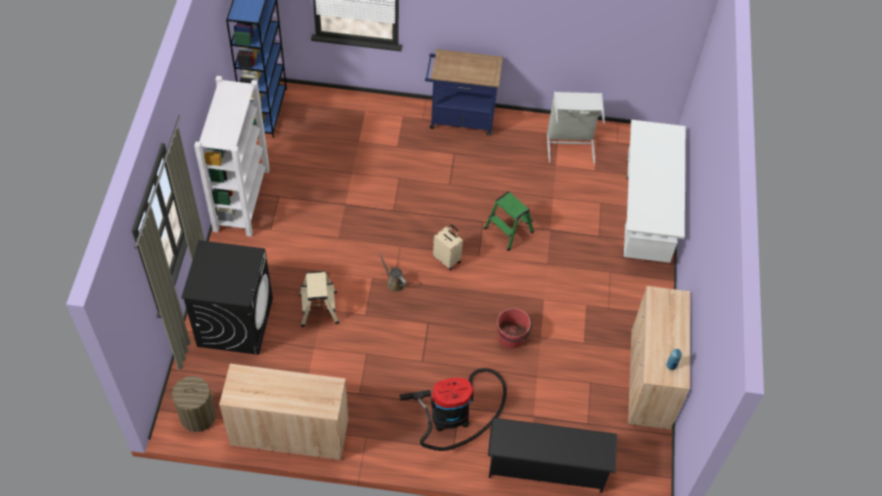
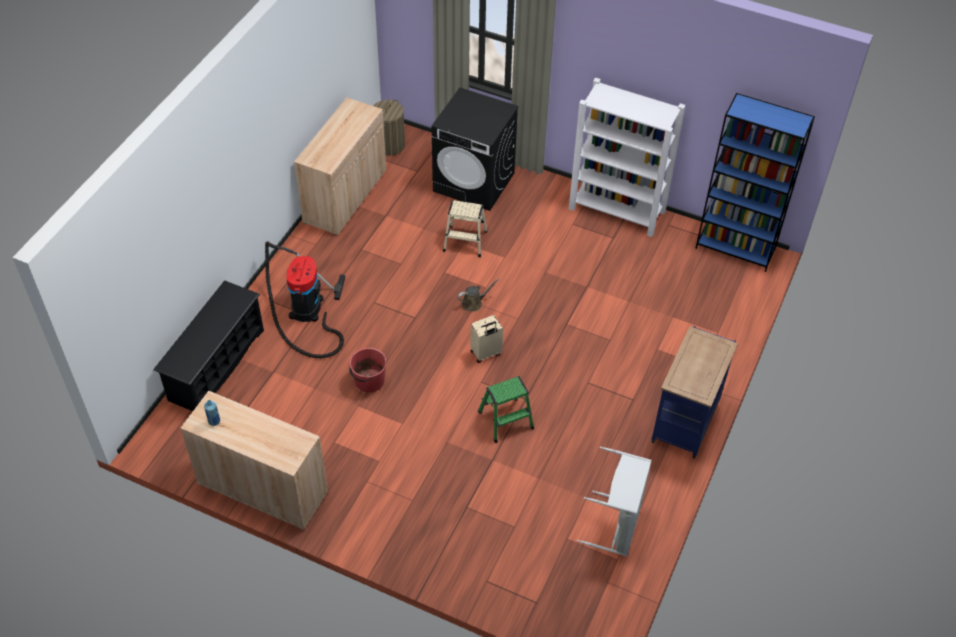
camera: 110 degrees right, 5 degrees down
(644, 218) = (475, 567): white desk -> none

